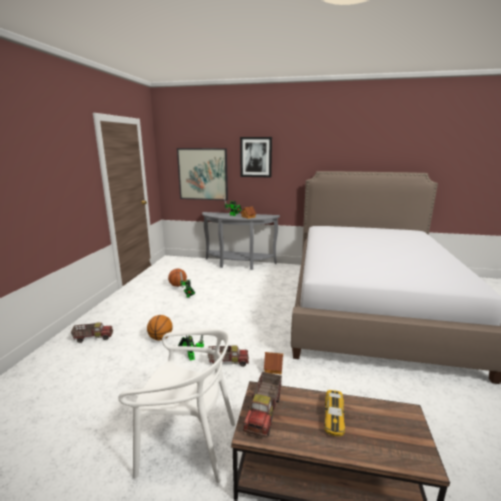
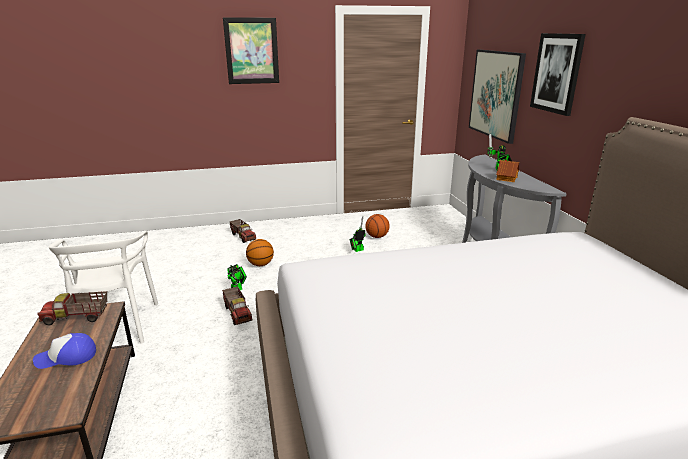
camera: 65 degrees right, 5 degrees up
(42, 152) = (251, 51): none -> picture
(273, 367) = (241, 345): toy house -> none
(334, 416) = (67, 357): toy car -> cap

